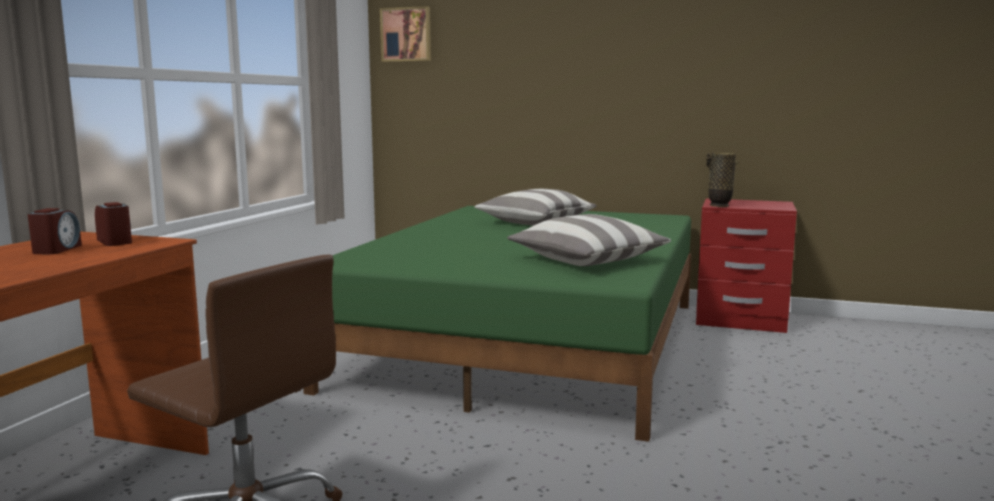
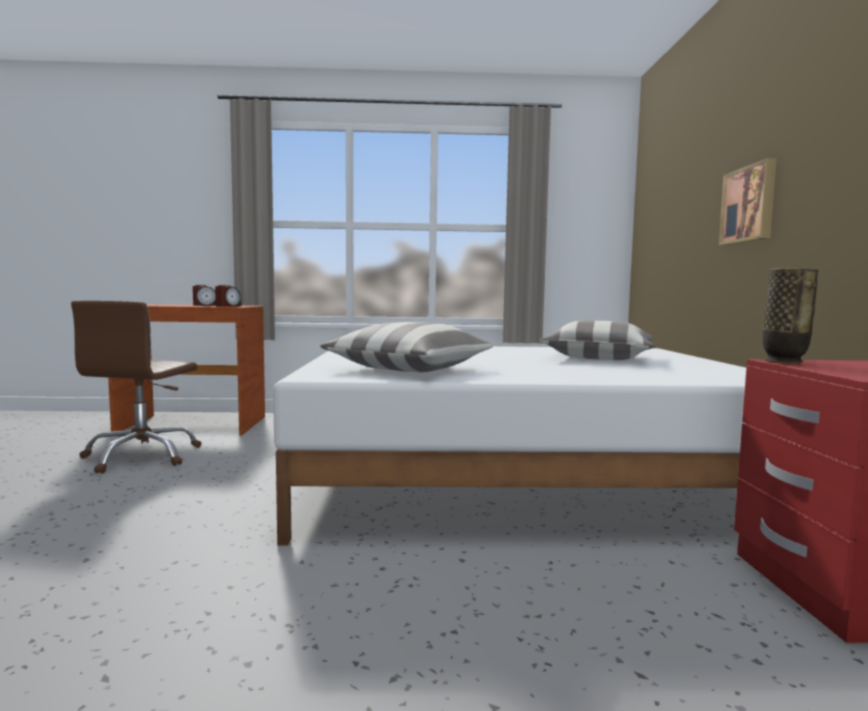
camera: 70 degrees right, 5 degrees down
(406, 34) = (649, 177): picture -> picture (749, 204)
(530, 343) = (519, 477): green bed -> white bed

